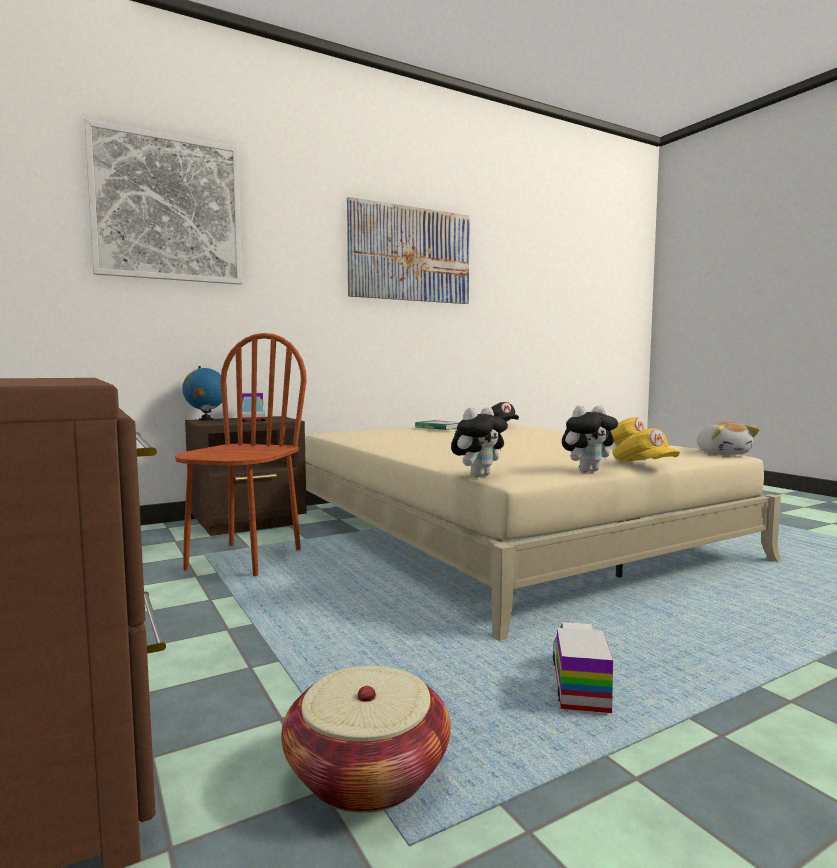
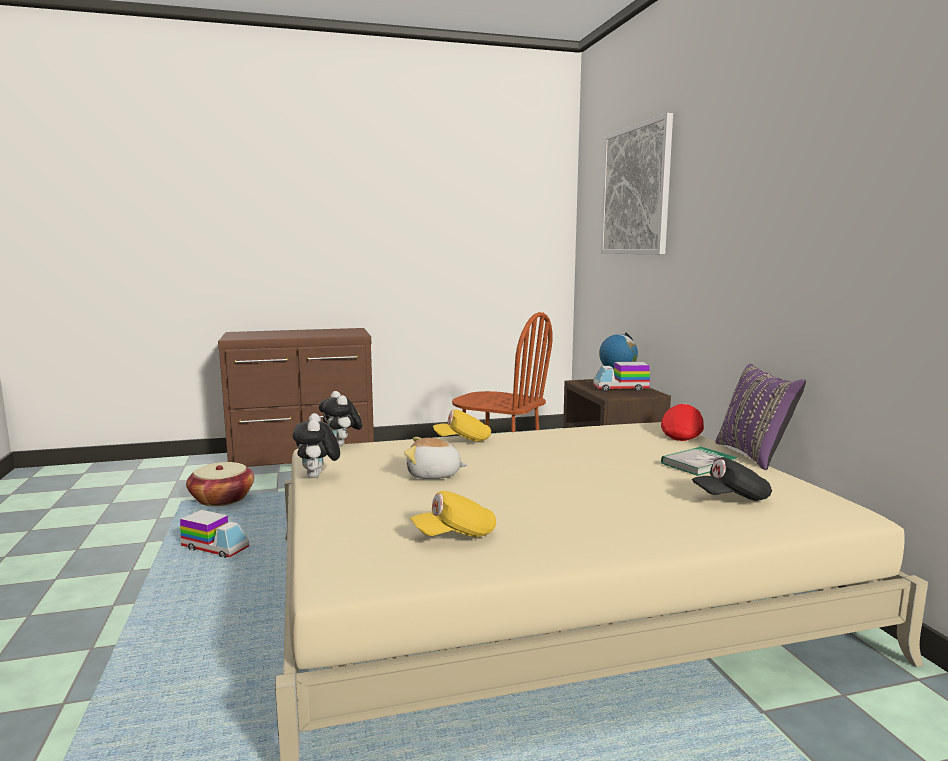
camera: 105 degrees right, 5 degrees up
(359, 430) = (682, 435): none -> red cap
(401, 426) = (754, 455): none -> purple pillow
(410, 254) = (822, 185): picture -> none
(643, 464) = (316, 503): yellow cap -> yellow cap (463, 440)
(723, 454) = (337, 580): plush toy -> plush toy (434, 475)

